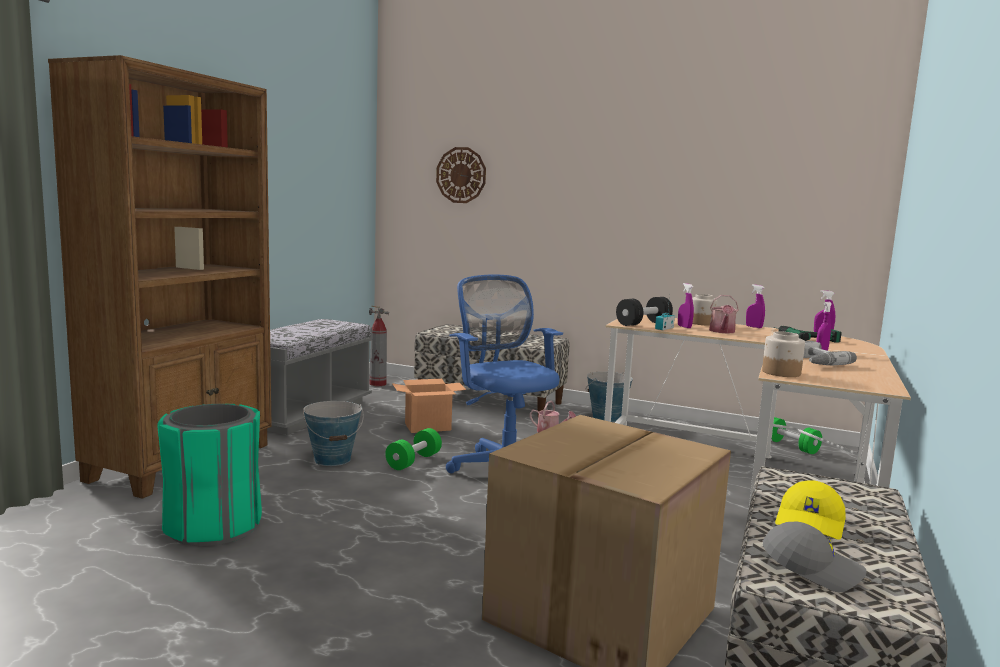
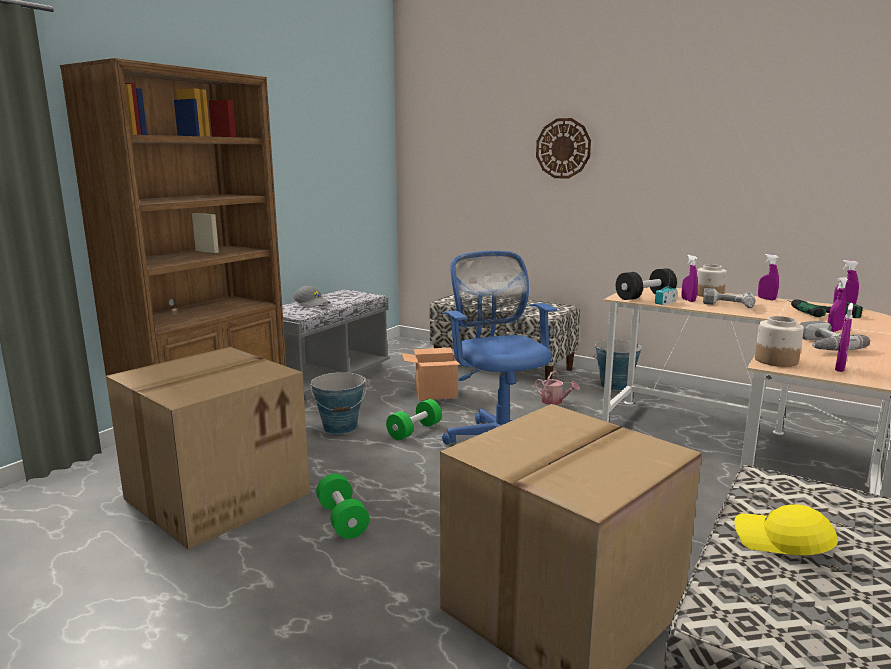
camera: 10 degrees right, 5 degrees up
(213, 526) = (218, 494): green trash can -> cardboard box
(378, 384) = (400, 348): fire extinguisher -> none
(461, 175) = (474, 145): wall clock -> wall clock (563, 148)
(722, 331) = (728, 306): watering can -> power drill
(790, 446) = (807, 421): green dumbbell -> green dumbbell (342, 520)
(811, 523) = (781, 542): yellow cap -> yellow cap turned 90 degrees clockwise
(812, 569) = (765, 605): grey cap -> grey cap (312, 304)
(837, 378) = (840, 368): none -> purple spray bottle

